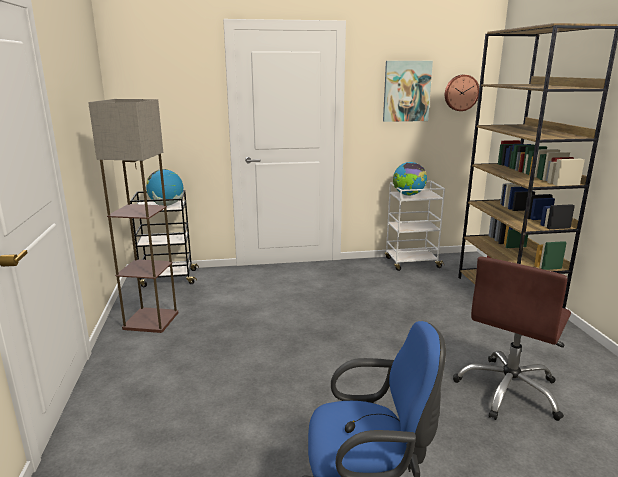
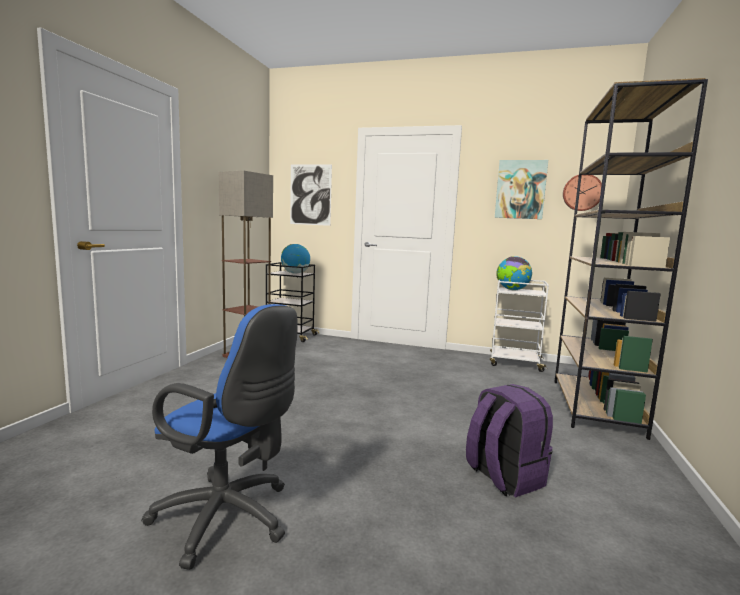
camera: 25 degrees right, 10 degrees down
(167, 104) = (310, 195): none -> picture
(509, 391) = (503, 477): brown office chair -> purple backpack

